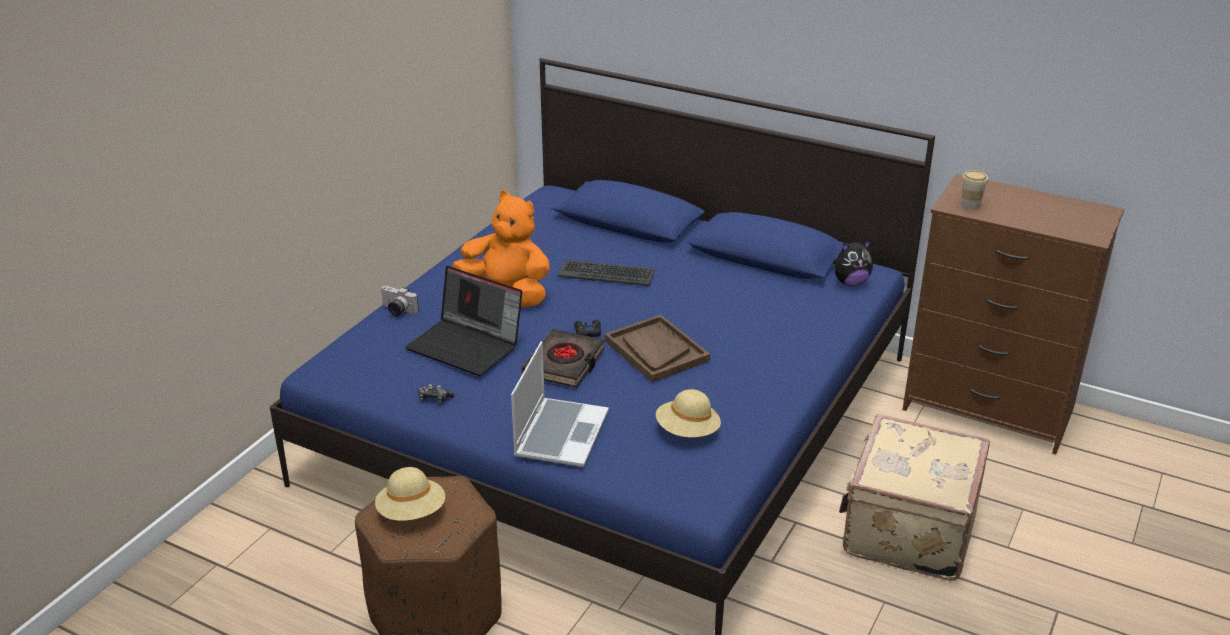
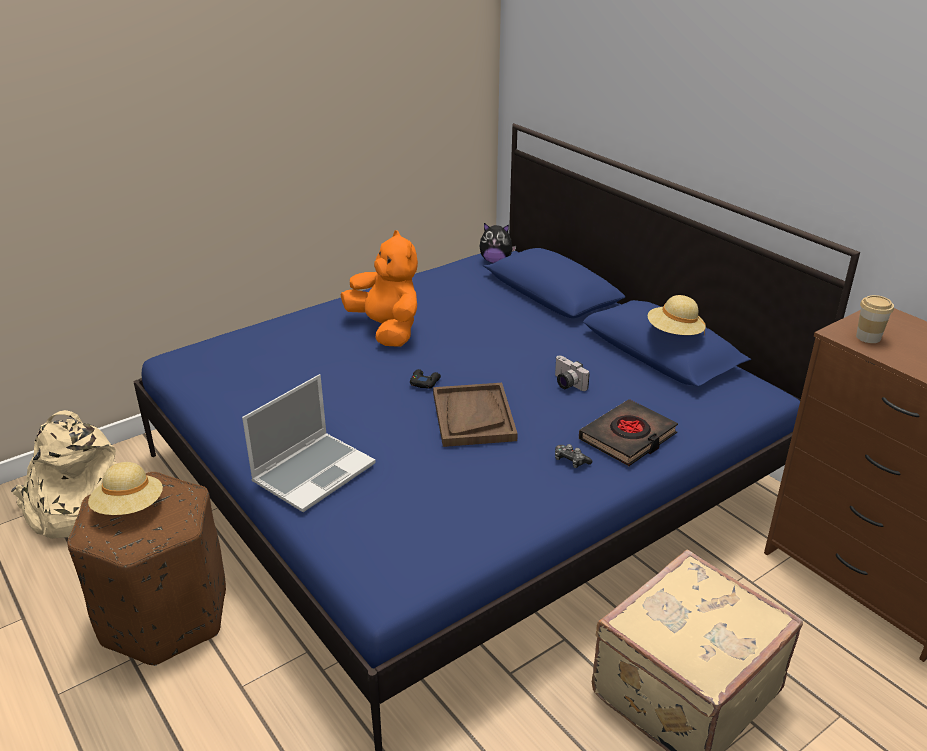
camera: 25 degrees right, 0 degrees up
(251, 557) = (76, 508): none -> beige backpack
(397, 311) = (282, 324): camera -> camera (566, 384)
(434, 399) = (238, 408): game controller -> game controller (570, 461)
(467, 345) = (307, 367): laptop -> none
(564, 363) = (377, 406): black book -> black book (628, 437)
(606, 273) = (490, 333): keyboard -> none
(687, 431) = (435, 507): beige hat -> beige hat (674, 333)
(850, 282) = (731, 399): plush toy -> plush toy (496, 261)

